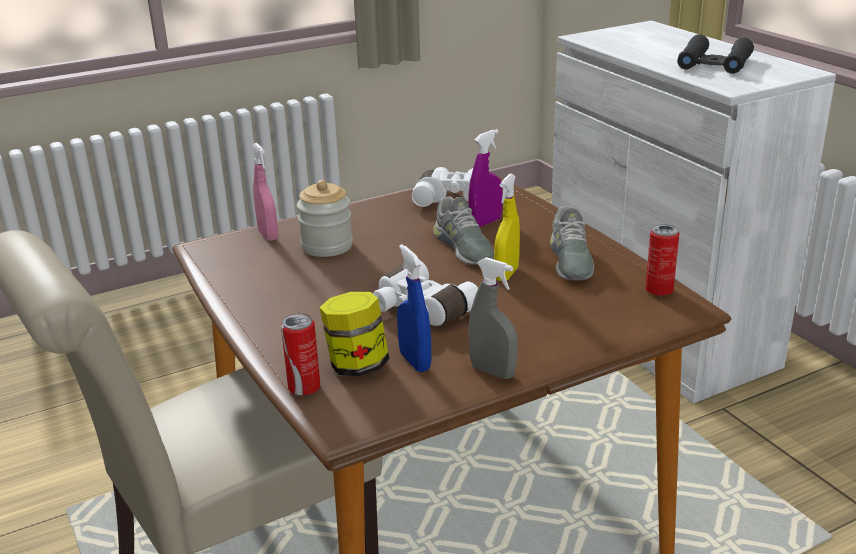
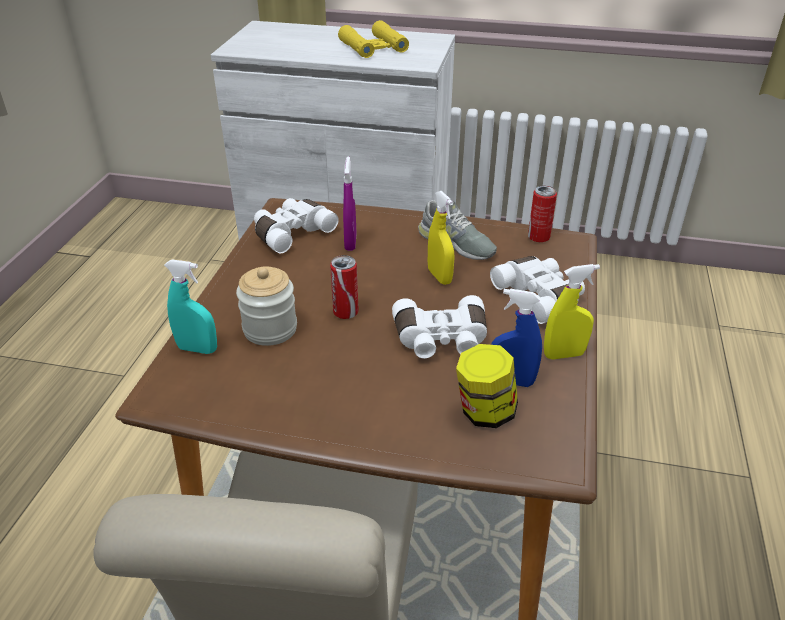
camera: 50 degrees left, 10 degrees up
(268, 235) = (197, 349): pink spray bottle -> turquoise spray bottle
(304, 388) = (486, 456): can -> can (345, 312)
(463, 247) = (373, 271): grey shoe -> none
(492, 372) = (564, 354): grey spray bottle -> yellow spray bottle
(561, 328) = (540, 297): none -> white binoculars
(714, 64) = (373, 47): black binoculars -> yellow binoculars

